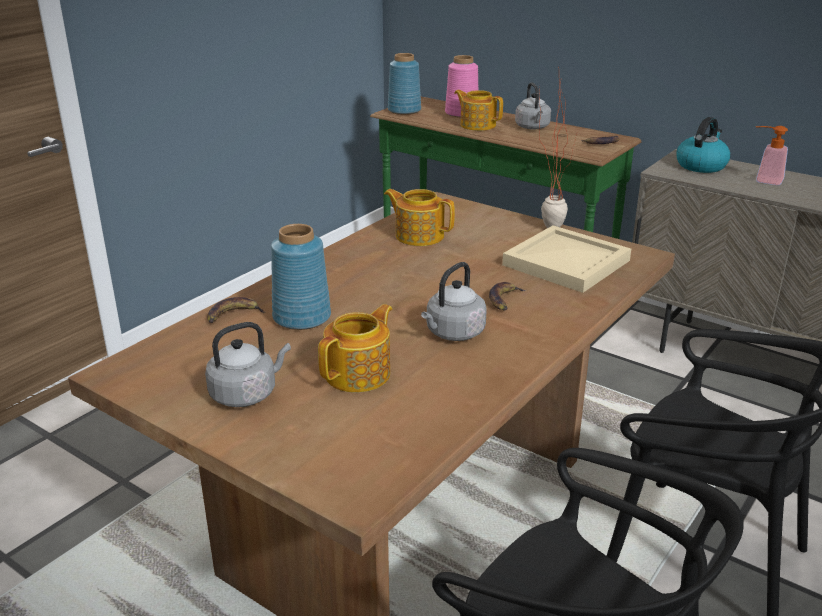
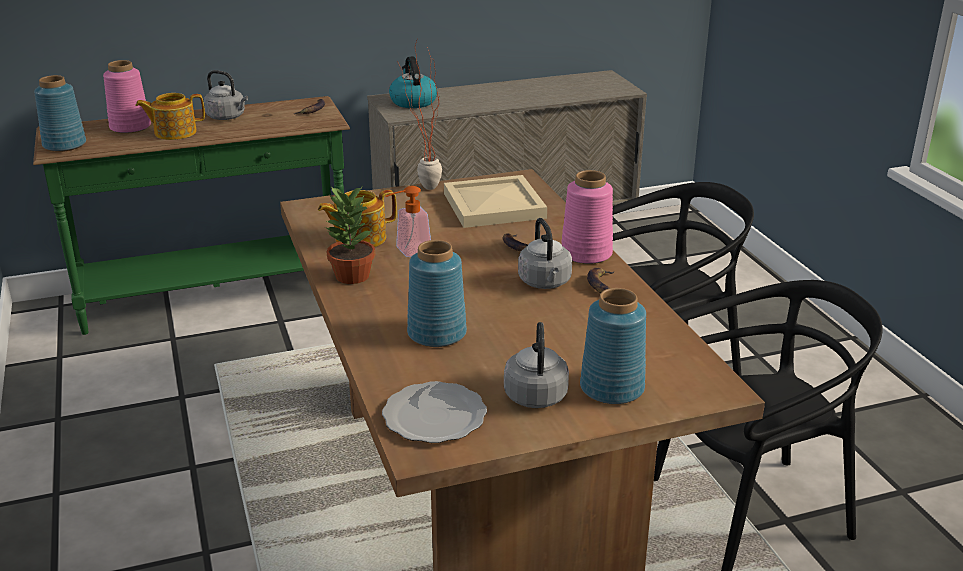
camera: 55 degrees left, 0 degrees up
(170, 360) = (433, 416): none -> plate
(233, 314) = (387, 363): banana -> banana (602, 285)
(293, 430) = (612, 389): none -> blue vase
(354, 254) = (351, 276): none -> potted plant
(359, 374) = (560, 338): teapot -> none
(541, 334) = (587, 254): none -> pink vase
(763, 180) = (470, 97): soap dispenser -> soap dispenser (408, 251)

